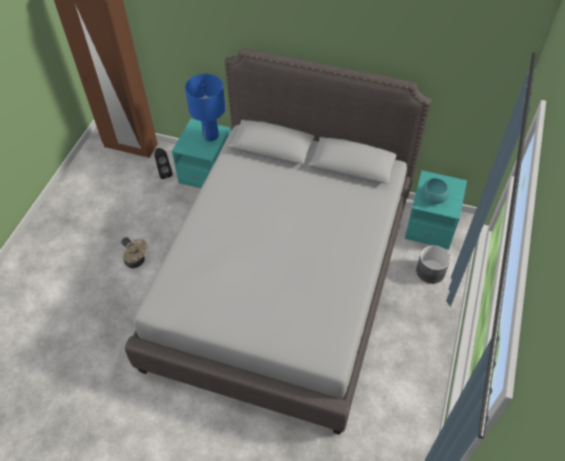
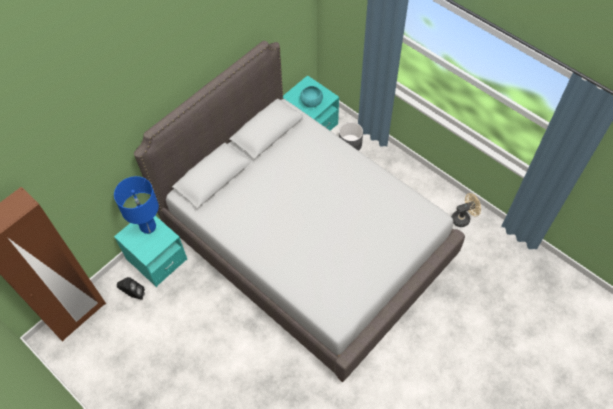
camera: 65 degrees left, 5 degrees up
(136, 262) = (227, 352): beige fan -> beige fan (463, 218)

